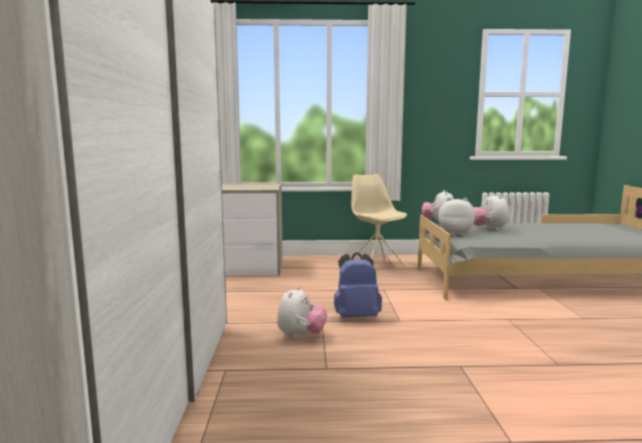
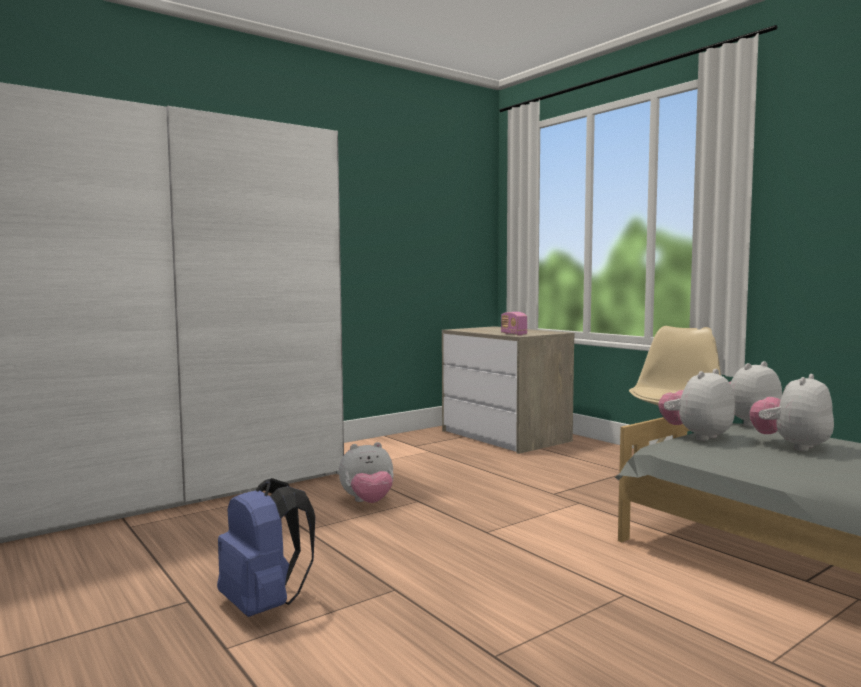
camera: 55 degrees right, 5 degrees down
(261, 188) = (513, 334): none -> radio
(356, 316) = (460, 510): blue backpack -> blue backpack (264, 605)
(455, 233) = (697, 436): plush toy -> plush toy turned 105 degrees counterclockwise

